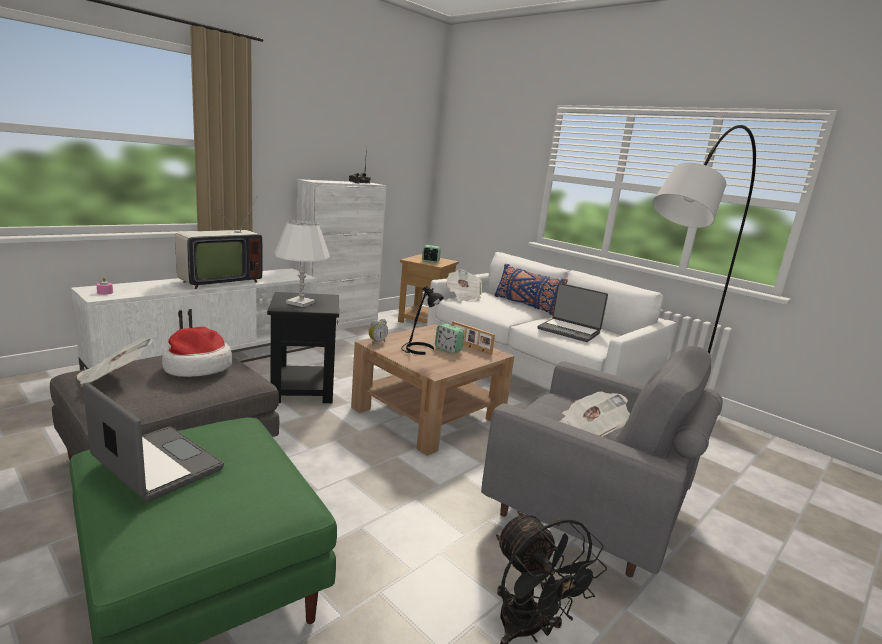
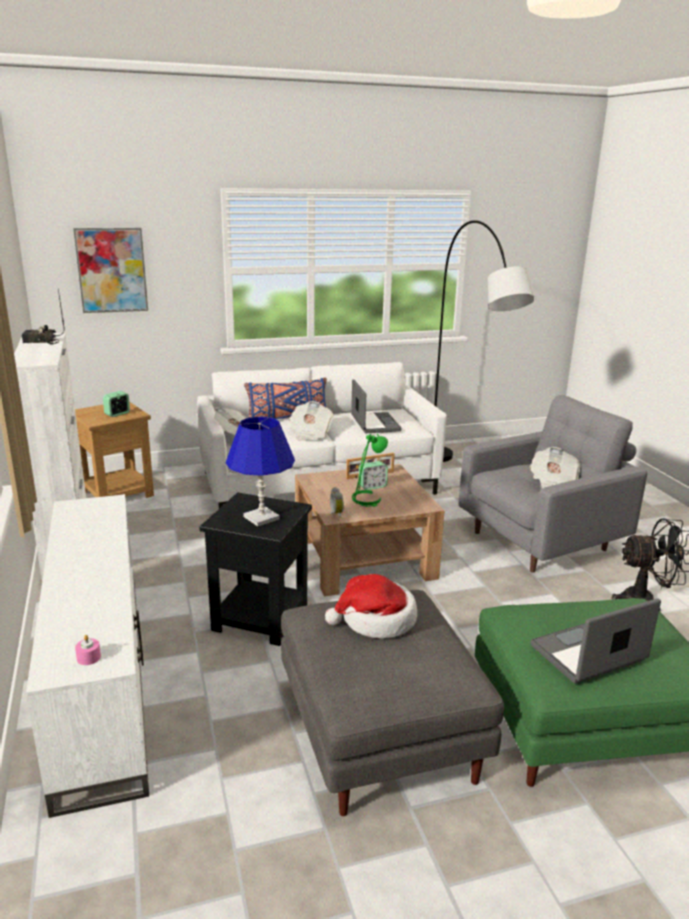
camera: 60 degrees left, 5 degrees up
(114, 378) = (384, 676): newspaper -> newspaper (310, 433)
(218, 281) = (90, 562): television -> none
(301, 303) = (261, 517): white table lamp -> blue table lamp
(418, 350) = (367, 499): black table lamp -> green table lamp
(477, 165) = (112, 270): none -> picture
(569, 331) = (374, 424): laptop -> laptop turned 75 degrees counterclockwise

